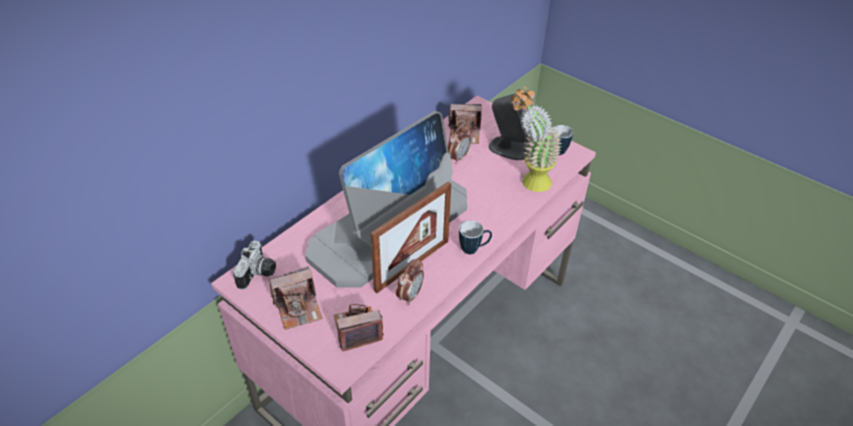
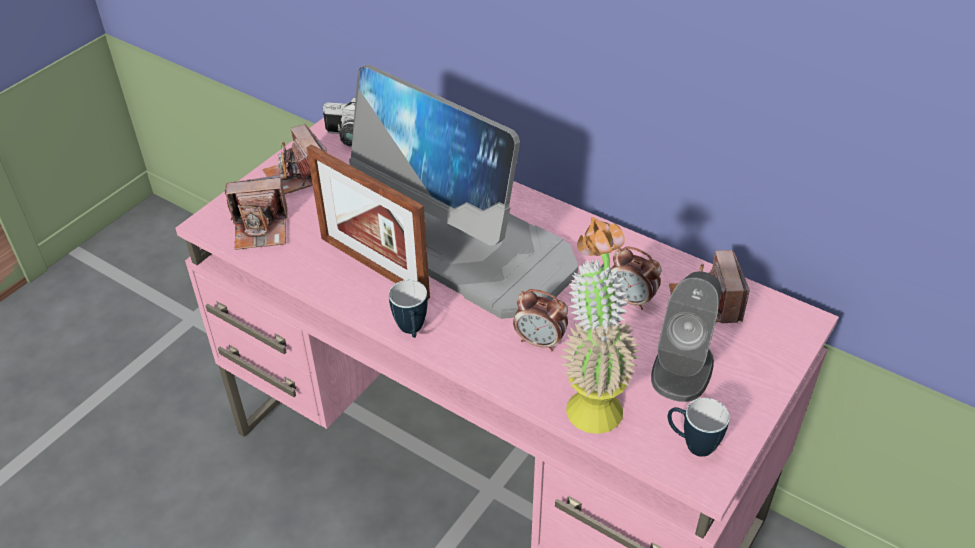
camera: 85 degrees right, 0 degrees up
(357, 330) = (261, 229): camera -> camera turned 105 degrees clockwise
(410, 295) = (317, 270): alarm clock -> alarm clock (540, 342)

